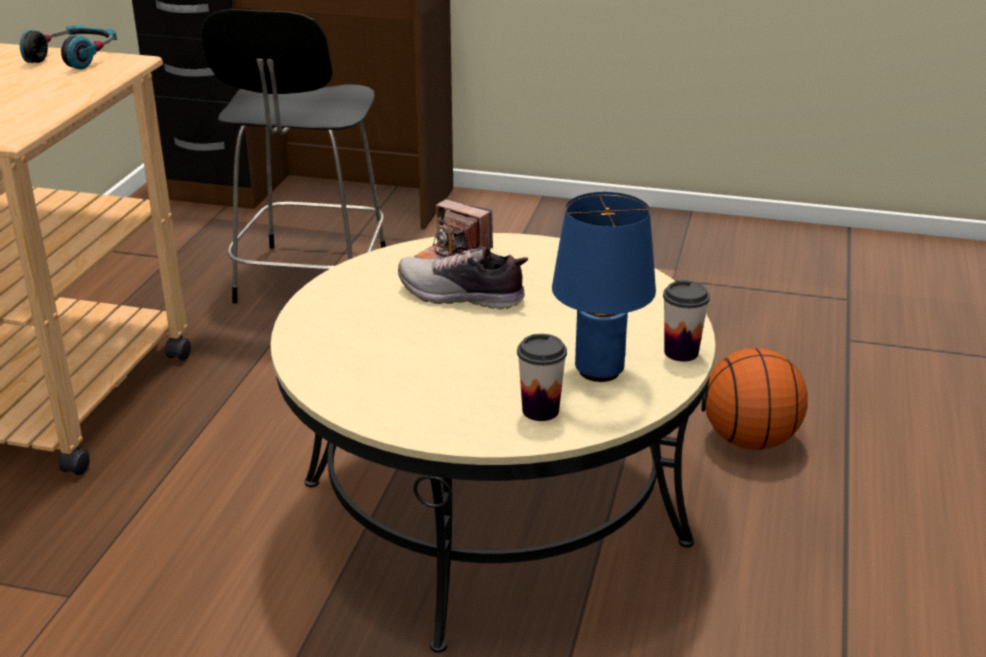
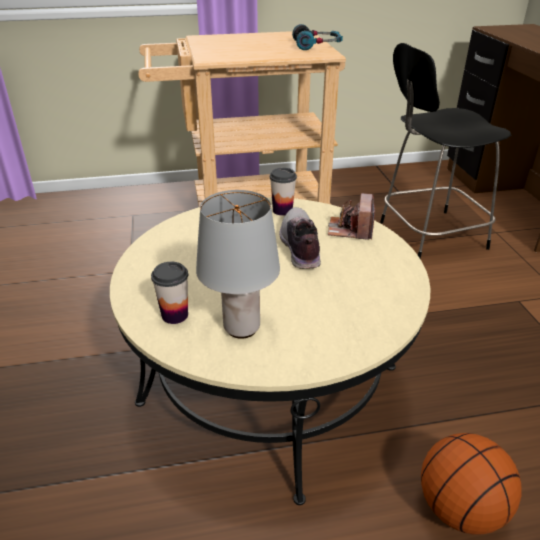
camera: 65 degrees right, 5 degrees up
(600, 371) = (242, 328): blue table lamp -> grey table lamp
(681, 352) = (297, 363): cup -> cup (282, 210)

